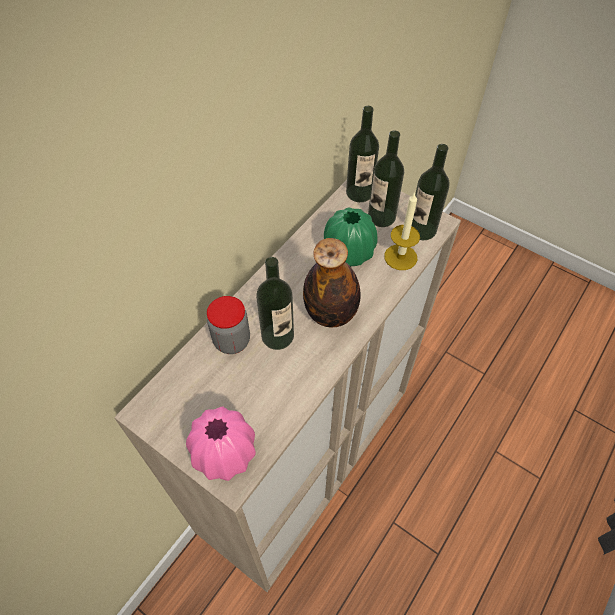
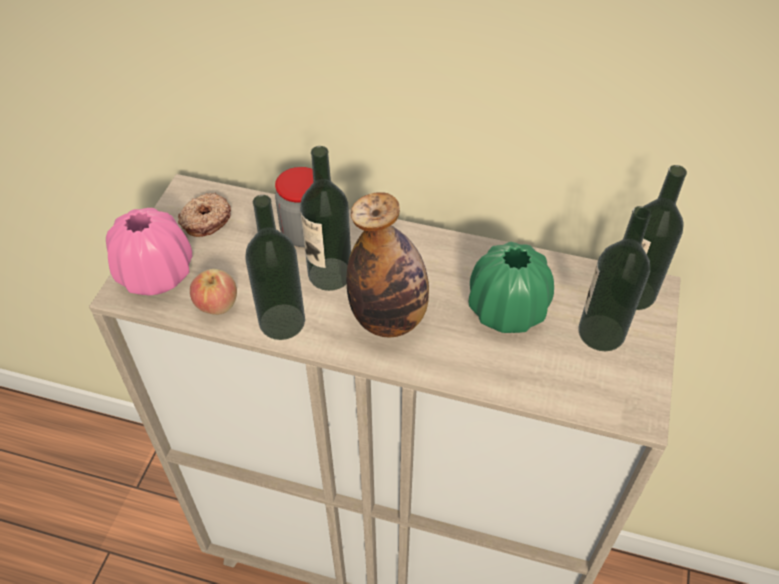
camera: 70 degrees right, 5 degrees down
(182, 405) = (205, 220): none -> donut
(275, 415) = (217, 305): none -> apple
(400, 257) = (534, 376): candle -> none
(422, 230) = (608, 392): bottle -> bottle (282, 321)

